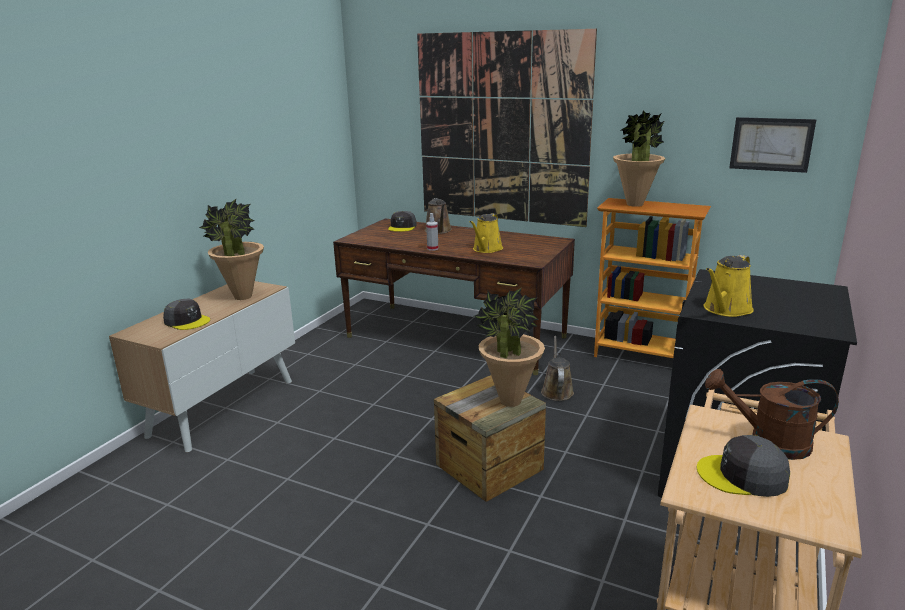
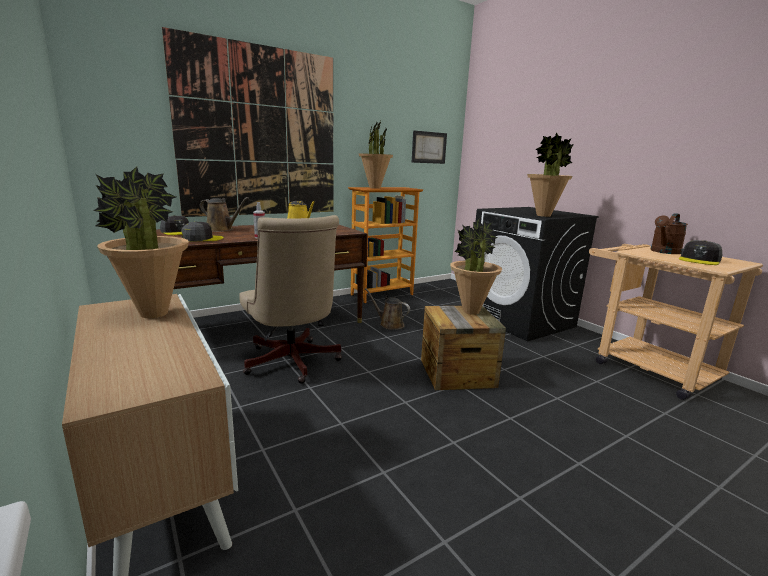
camera: 60 degrees left, 5 degrees down
(187, 321) = (158, 353): grey cap -> grey cap (202, 239)
(402, 381) = (292, 364): none -> beige office chair
(726, 310) = (543, 215): yellow watering can -> potted plant

